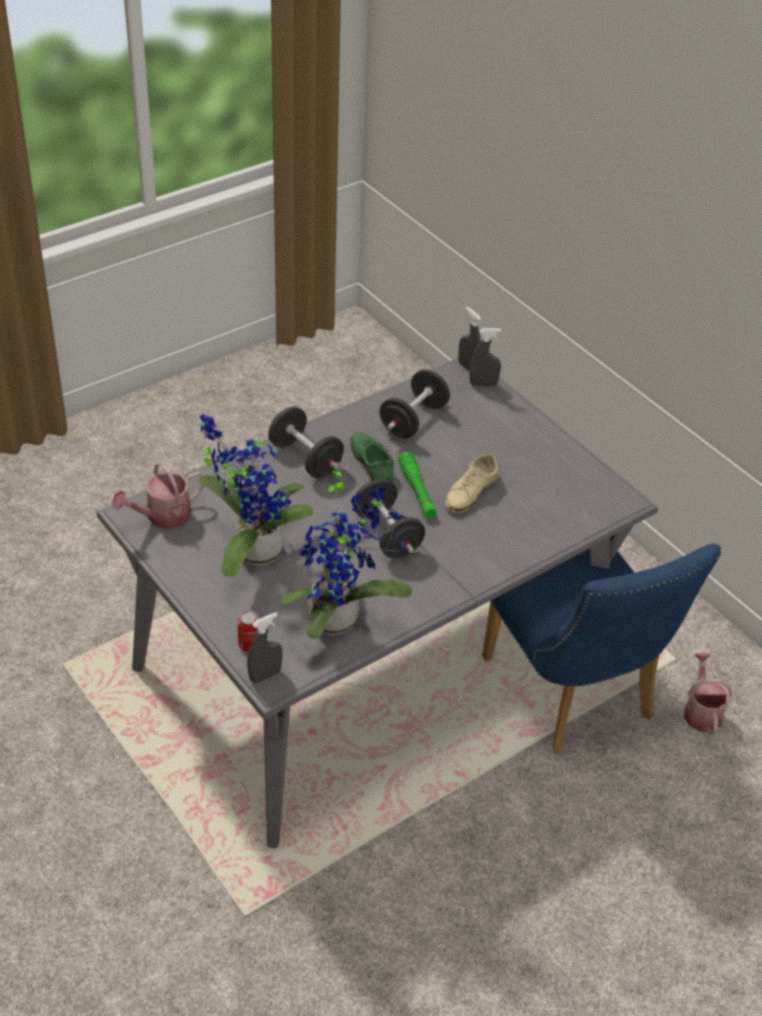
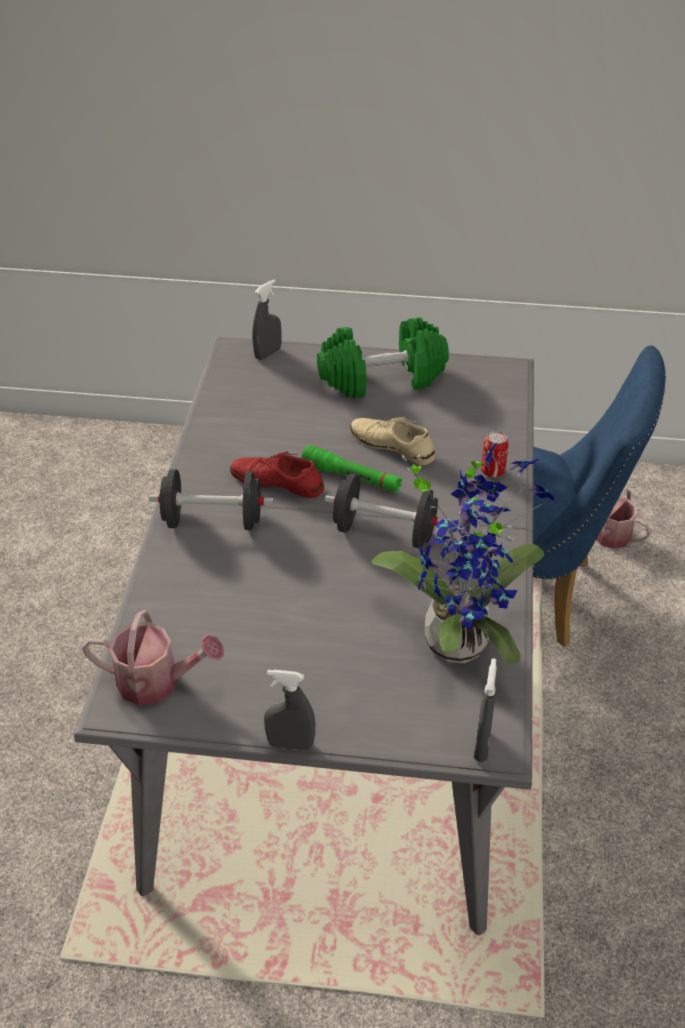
camera: 45 degrees left, 0 degrees up
(162, 517) = (157, 682): watering can -> watering can turned 90 degrees counterclockwise
(249, 645) = (425, 730): can -> can (492, 471)
(252, 550) = (292, 641): potted plant -> none
(372, 463) = (277, 481): green shoe -> red shoe
(413, 420) = (256, 421): black dumbbell -> none
(468, 367) = (235, 348): grey spray bottle -> grey spray bottle (290, 744)
(471, 491) = (392, 445): beige shoe -> beige shoe turned 135 degrees clockwise
(530, 448) = (382, 378): none -> green dumbbell

